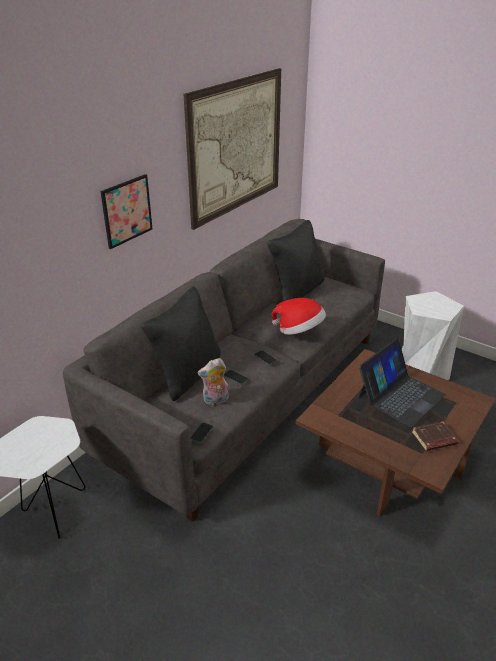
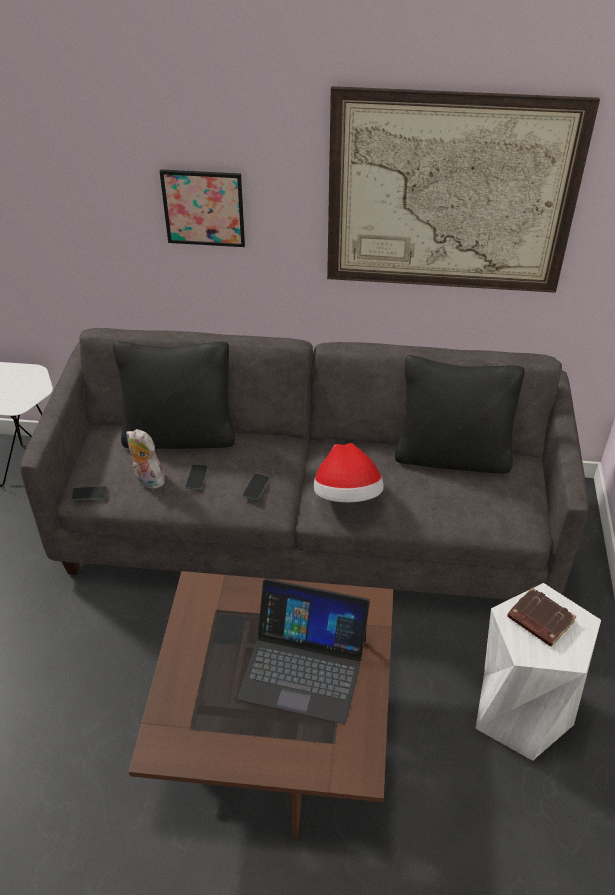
camera: 60 degrees right, 10 degrees up
(434, 439) = (227, 735): brown book -> brown book (539, 620)

